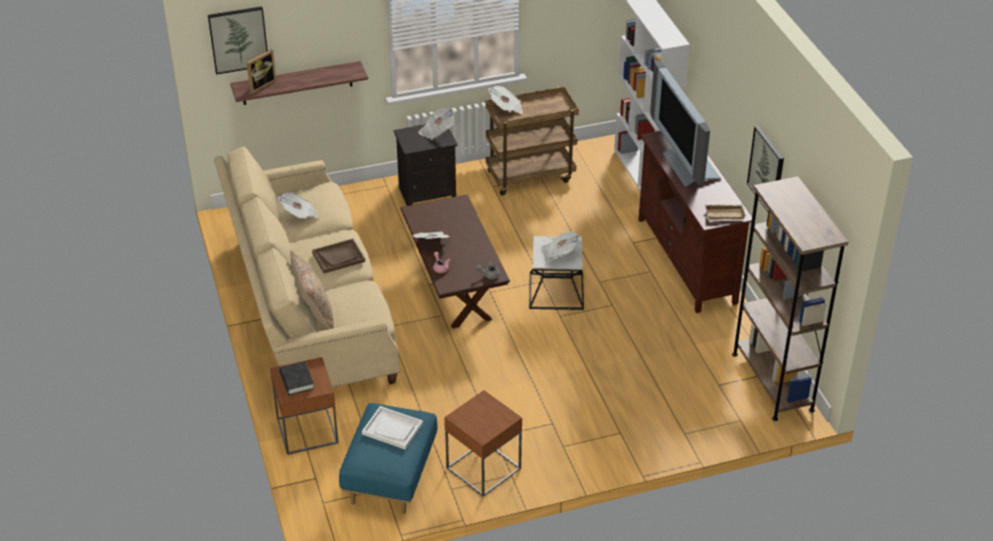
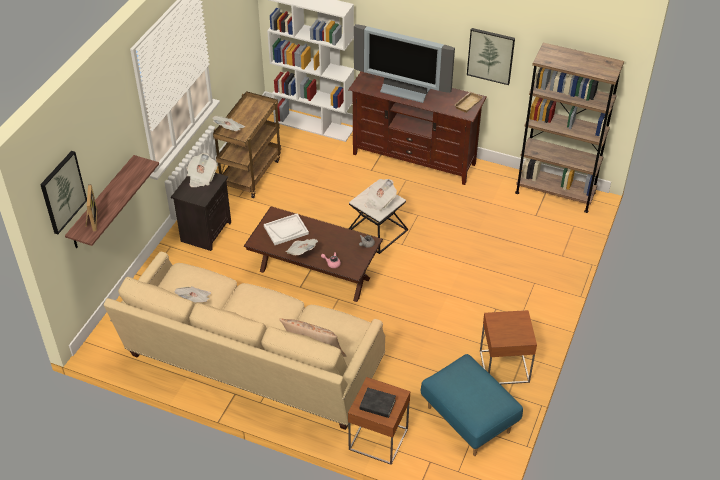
camera: 50 degrees left, 5 degrees up
(338, 257) = (268, 307): brown tray -> none
(393, 429) = (466, 383): white tray -> white tray (286, 230)

